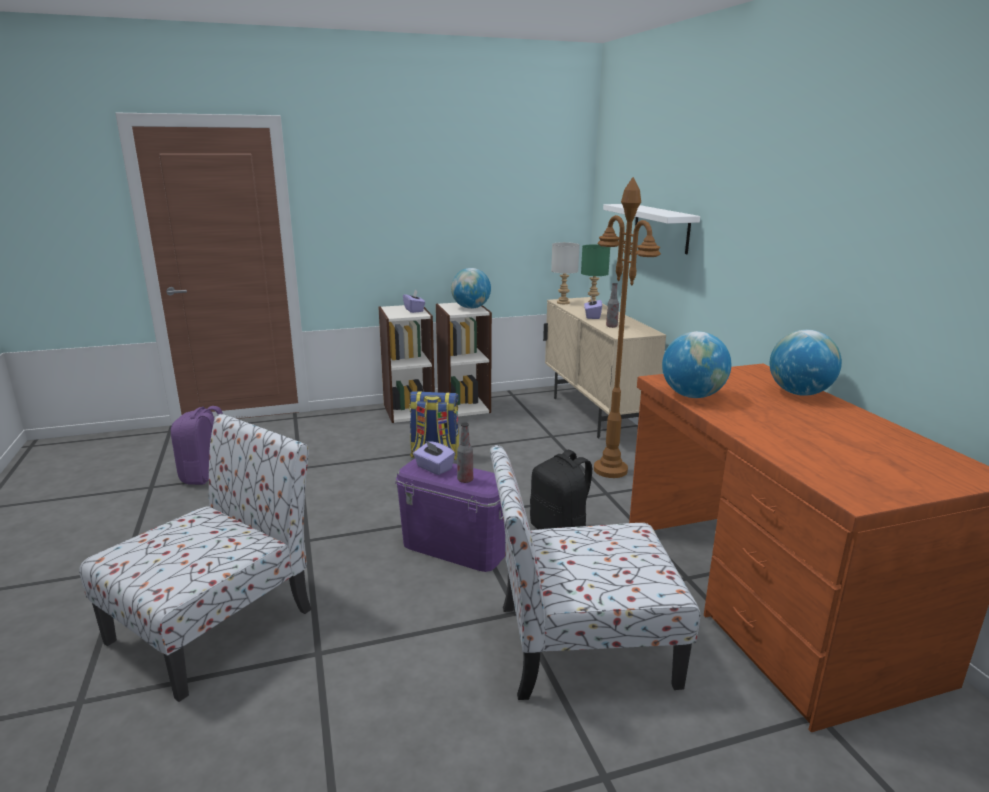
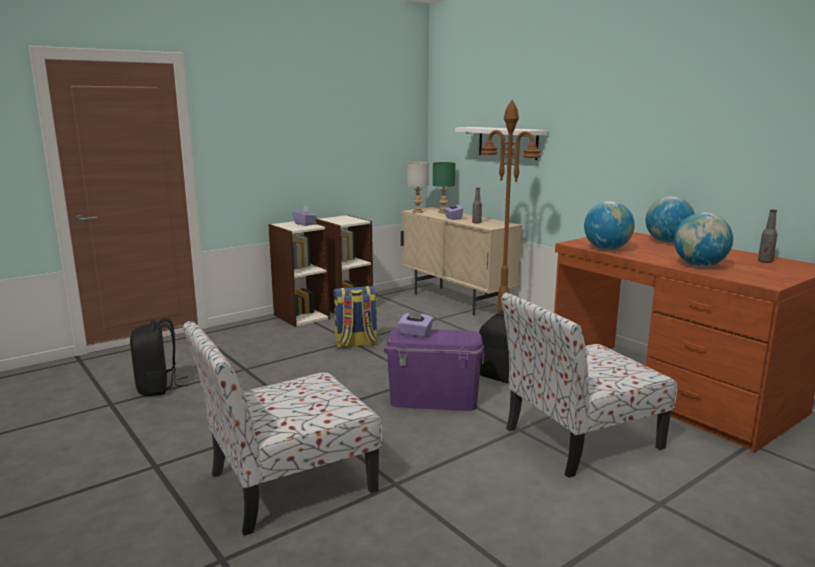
camera: 20 degrees left, 5 degrees down
(206, 475) = (158, 387): purple backpack -> black backpack
(216, 623) = (288, 484): chair -> chair turned 135 degrees counterclockwise
(465, 480) = (448, 337): bottle -> bottle (765, 261)
(471, 308) = (350, 219): globe -> globe (699, 266)

